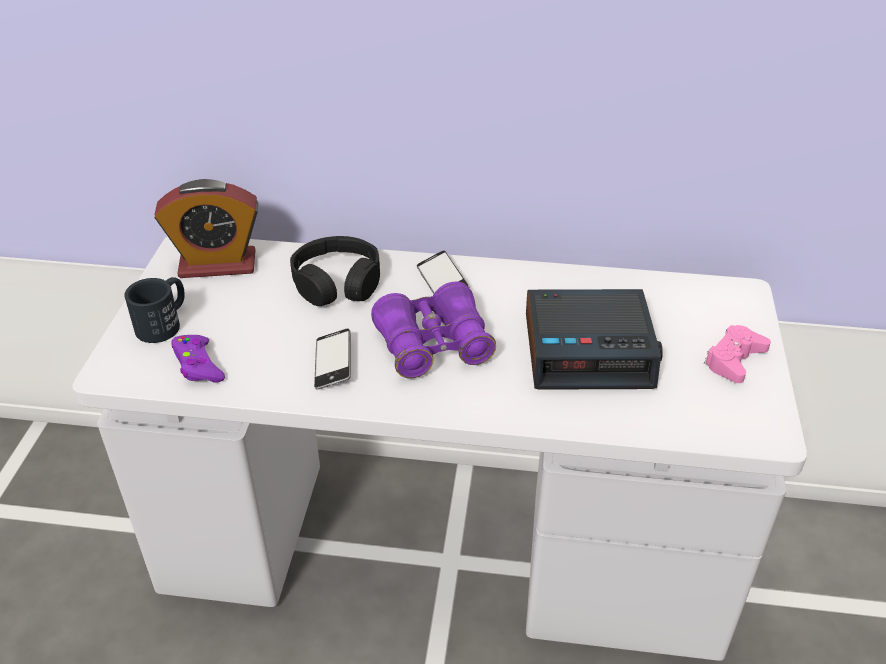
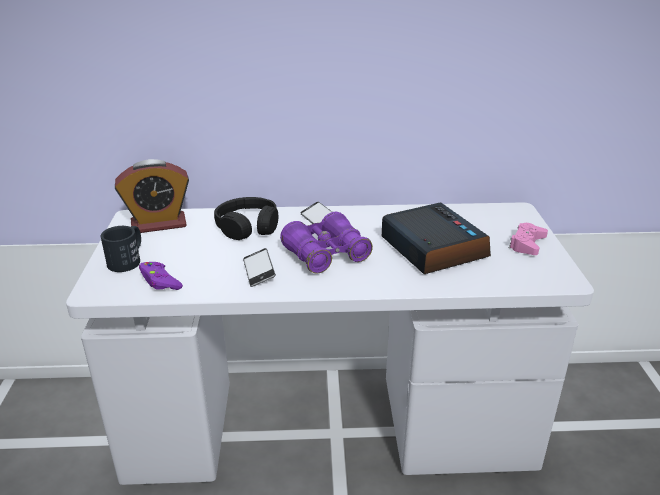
camera: 10 degrees left, 10 degrees down
(589, 350) = (432, 248): alarm clock -> alarm clock turned 105 degrees counterclockwise

